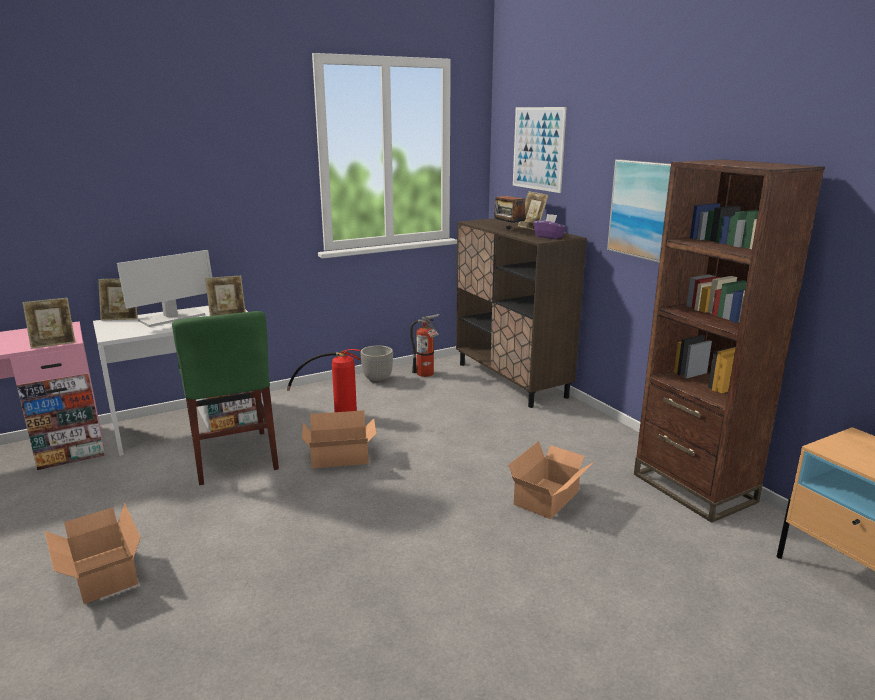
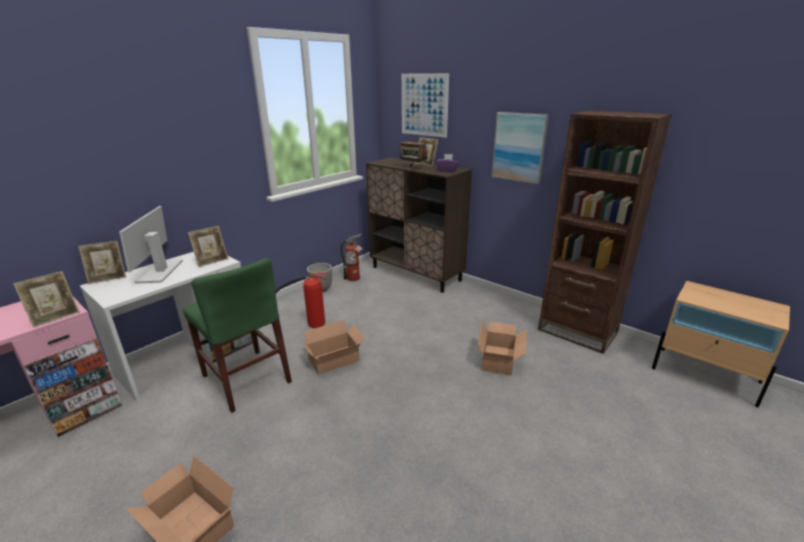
camera: 20 degrees left, 5 degrees up
(171, 318) = (160, 271): monitor -> monitor turned 150 degrees clockwise

